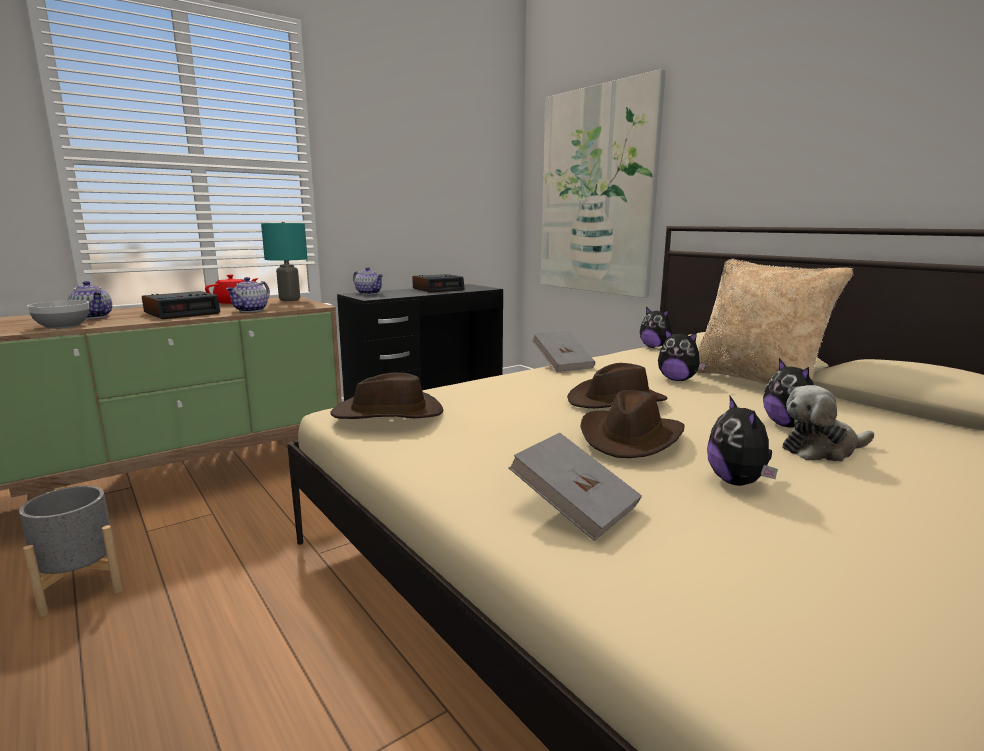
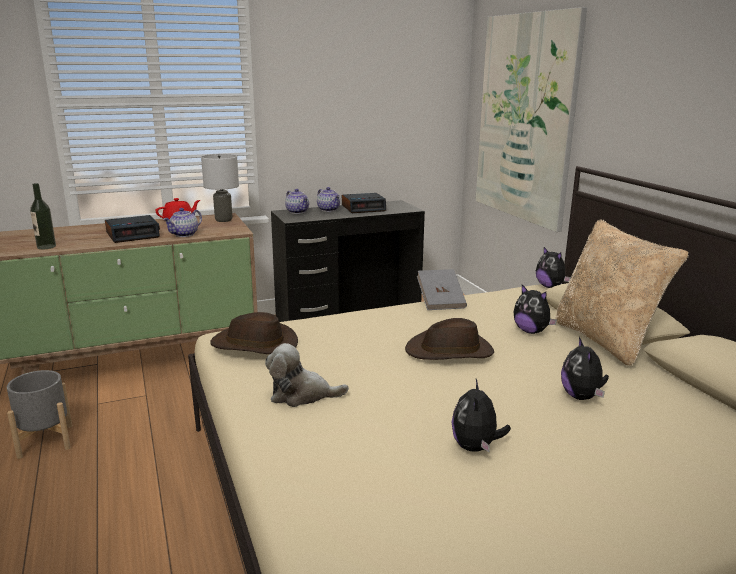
camera: 15 degrees right, 5 degrees up
(64, 326) = (46, 247): bowl -> bottle
(94, 317) = (70, 235): teapot -> teapot (329, 210)
(290, 300) = (224, 220): turquoise table lamp -> white table lamp
(574, 508) = (328, 451): grey book -> none
(631, 438) = (426, 393): brown hat -> none
(821, 450) = (582, 427): plush toy -> plush toy (301, 395)

